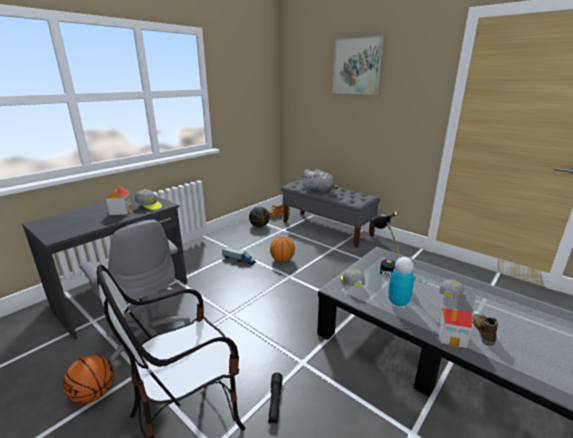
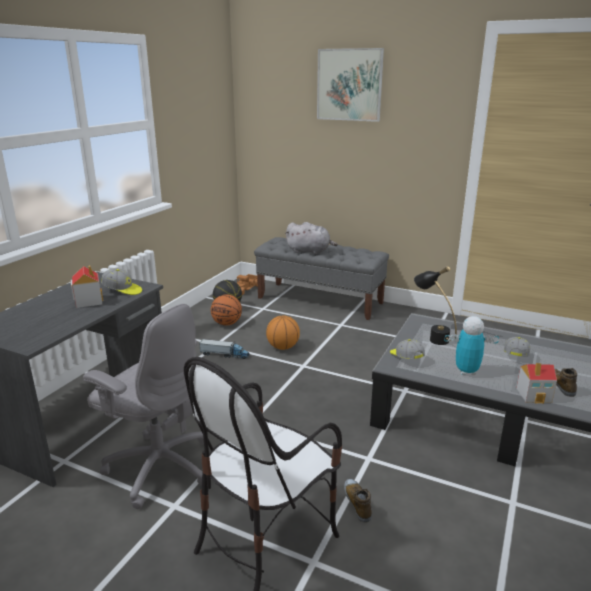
camera: 15 degrees left, 0 degrees up
(94, 394) = (129, 541): basketball -> basketball (227, 323)
(275, 401) = (358, 503): black flashlight -> shoe

